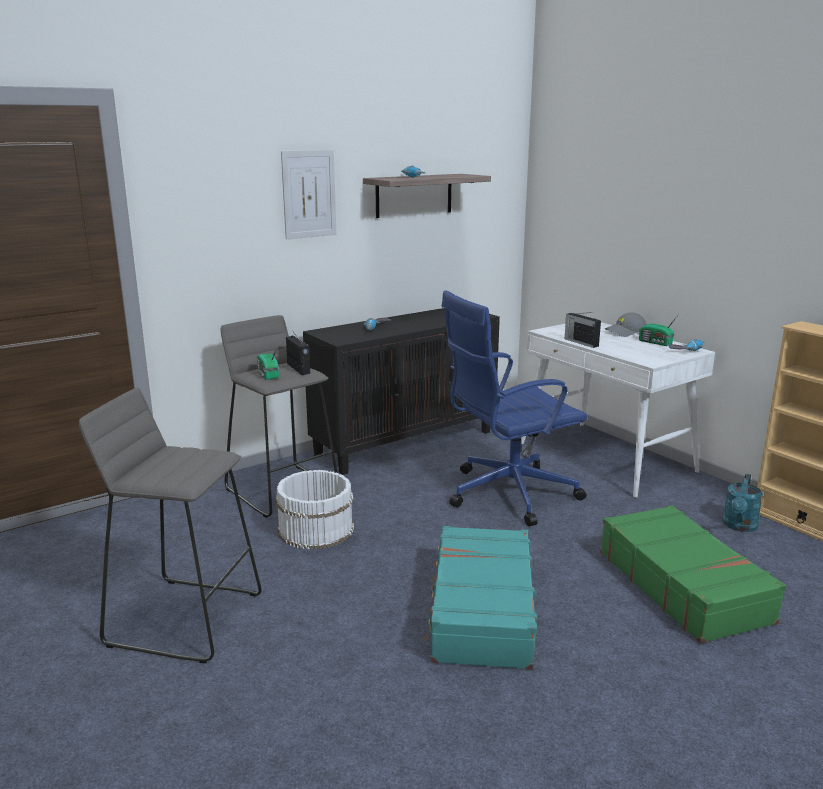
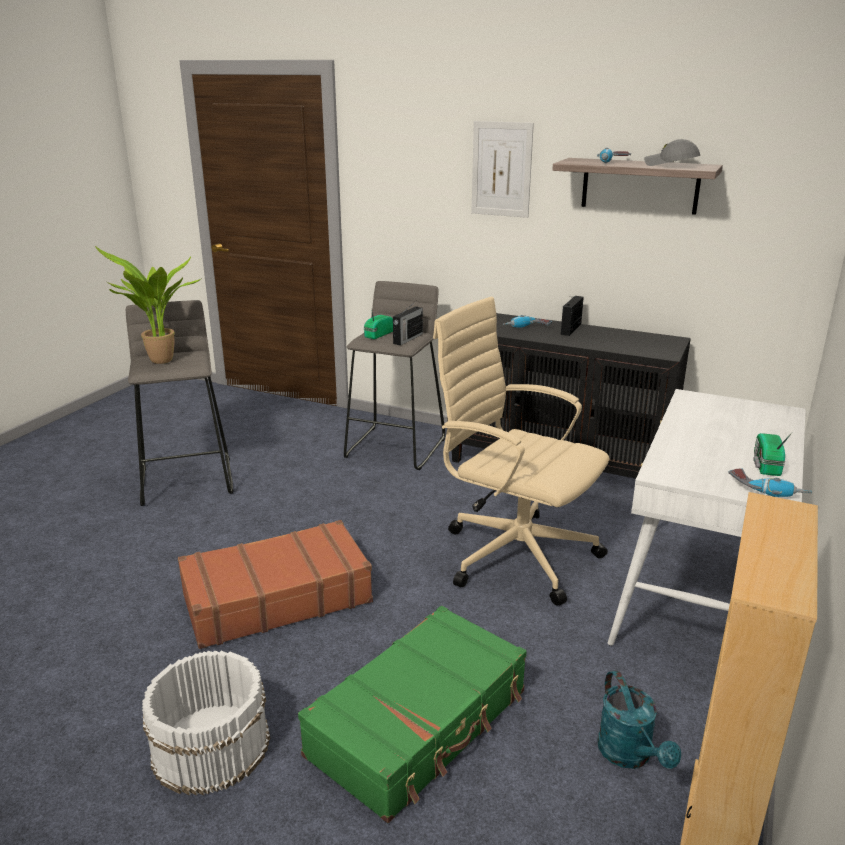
camera: 60 degrees right, 5 degrees up
(172, 469) = (160, 362): none -> potted plant
(315, 529) = (344, 482): white bucket -> white bucket (210, 745)
(481, 610) = (276, 598): turquoise suitcase -> brown suitcase
(507, 494) = (515, 554): blue office chair -> beige office chair
(580, 342) = (677, 422): radio -> radio (571, 329)
(625, 332) = (781, 439): grey cap -> grey cap (670, 165)
(739, 526) = (630, 755): turquoise watering can -> turquoise watering can turned 105 degrees counterclockwise

